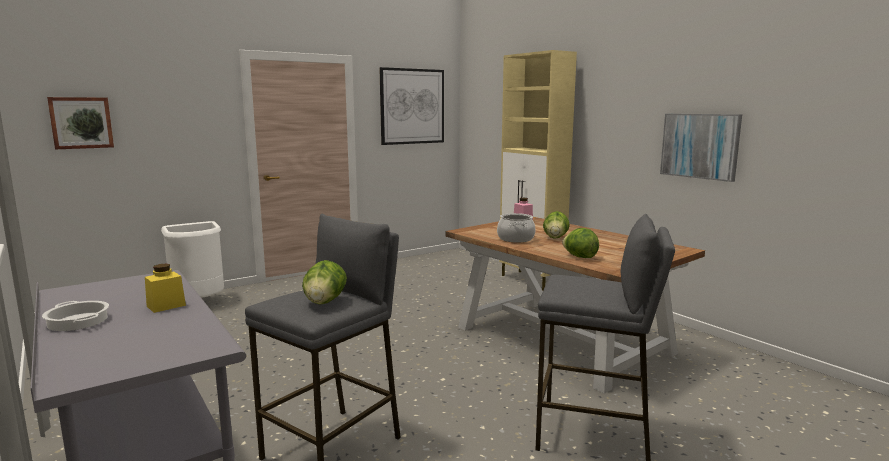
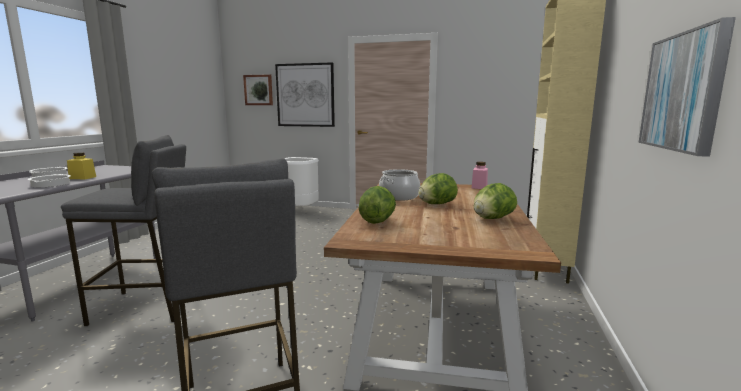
camera: 50 degrees right, 0 degrees up
(184, 322) = (50, 184): none -> cooking pot
(325, 302) = (115, 193): lettuce -> lettuce (492, 218)
(412, 106) = (498, 76): picture -> picture (305, 95)

